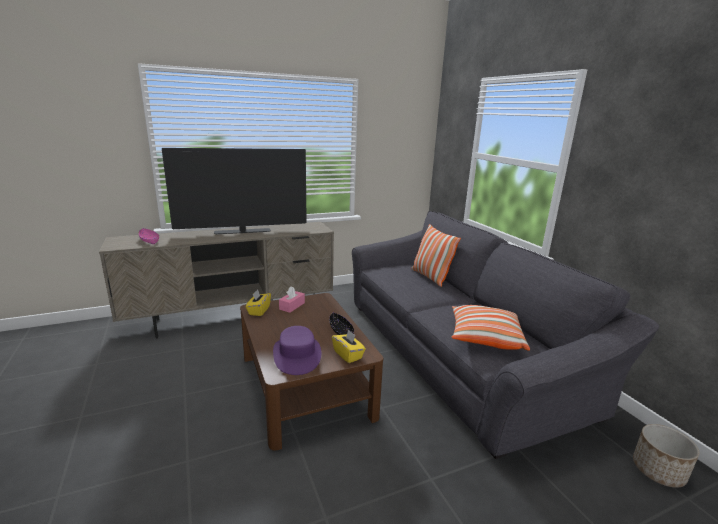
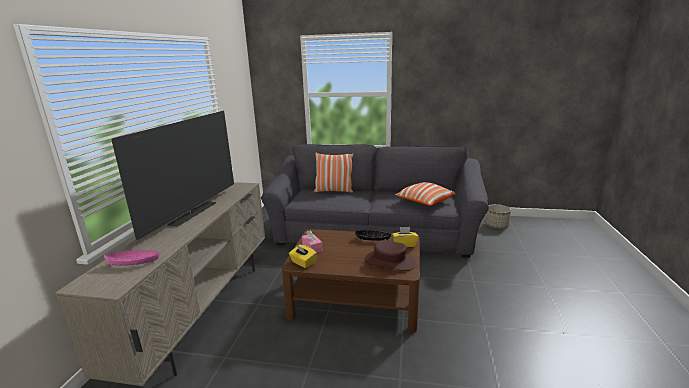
camera: 55 degrees left, 0 degrees up
(297, 355) = (389, 261): purple hat -> brown hat

